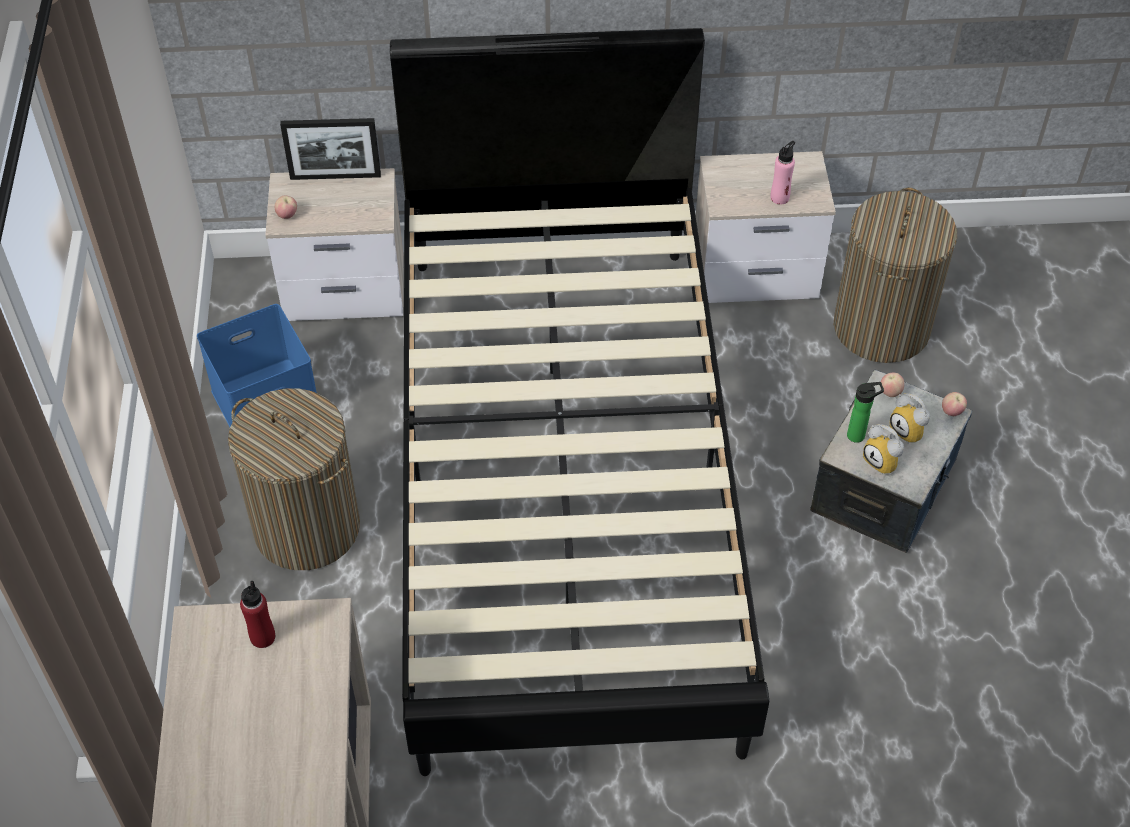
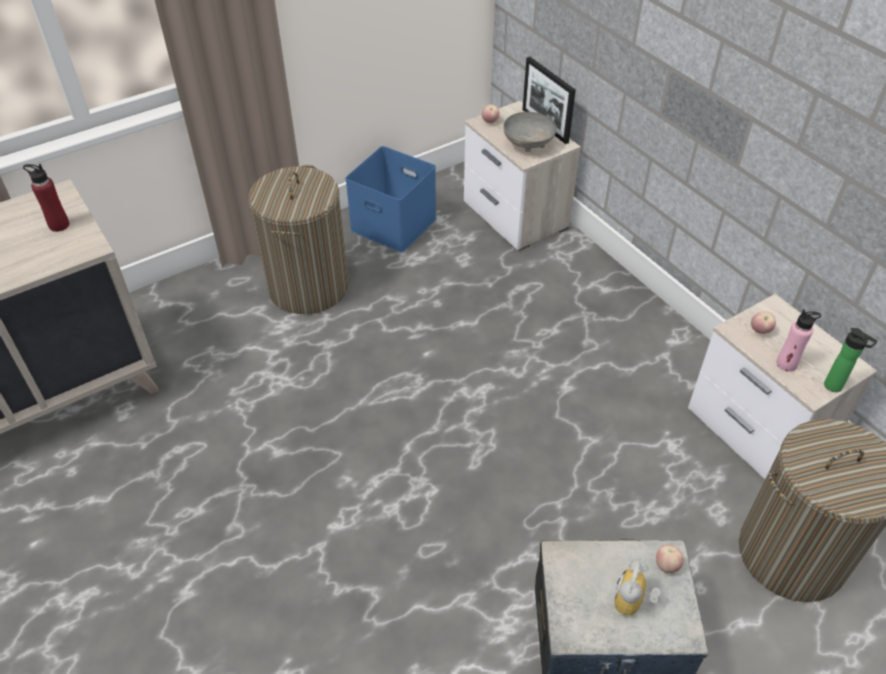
camera: 60 degrees right, 5 degrees down
(356, 207) = (527, 145): none -> grey bowl
(565, 480) = (443, 401): black bed -> none
(858, 435) = (593, 560): bottle -> bottle (835, 387)
(884, 461) = (578, 595): alarm clock -> none
(951, 412) = (688, 633): apple -> apple (760, 331)

